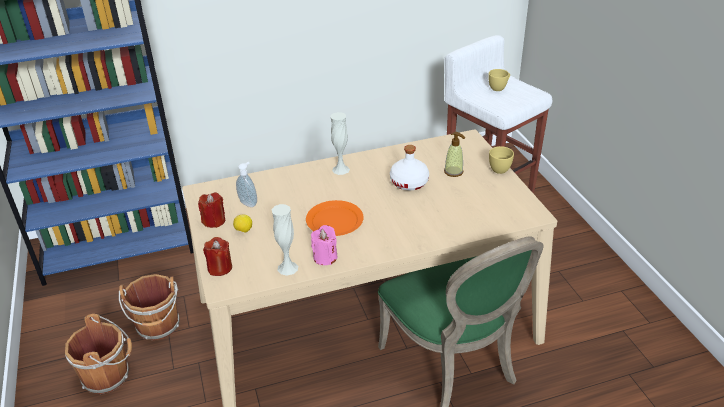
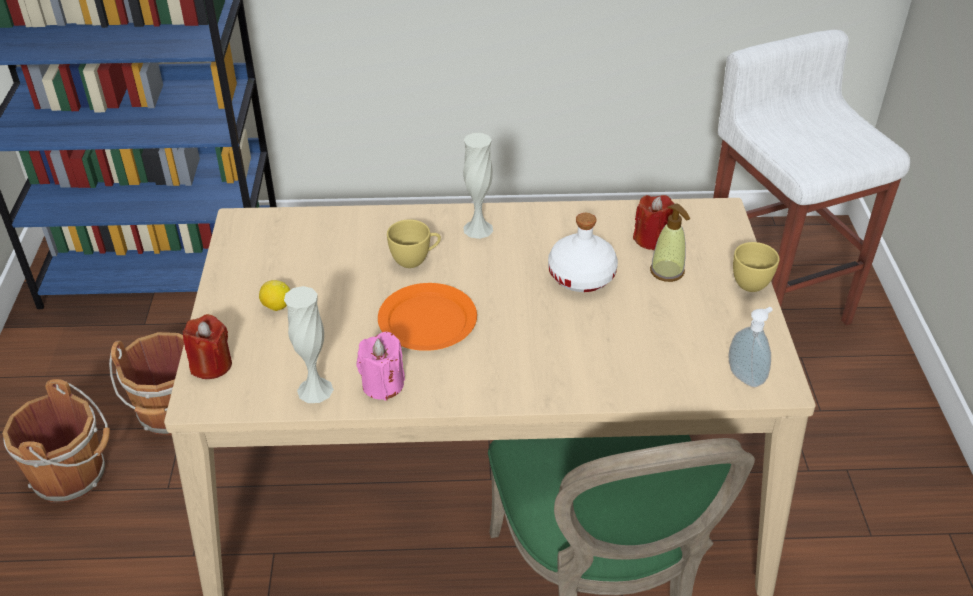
camera: 15 degrees right, 5 degrees up
(214, 221) = (239, 279): red candle -> red candle (652, 239)
(249, 203) = (306, 259): soap dispenser -> soap dispenser (746, 376)
(499, 88) = (817, 126): yellow cup -> yellow cup (415, 260)

